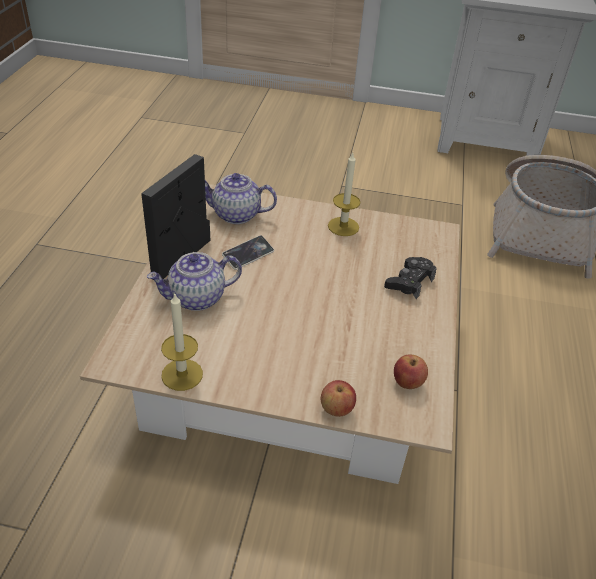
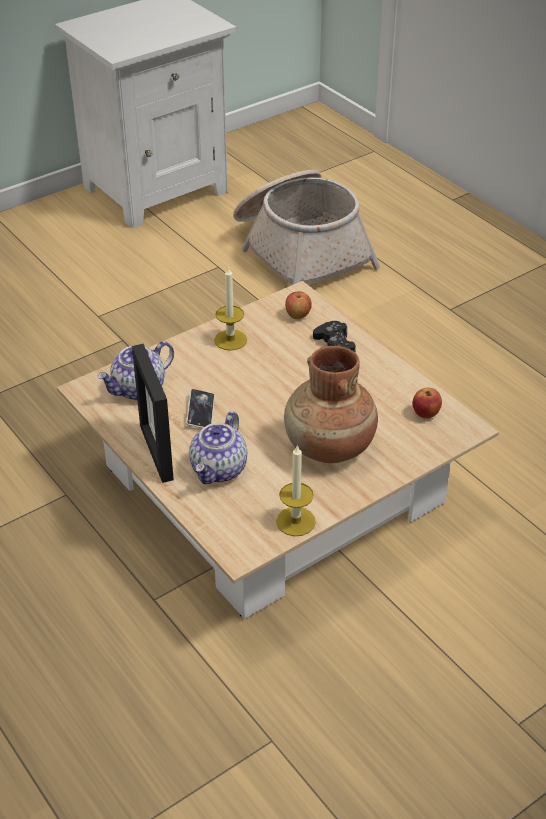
camera: 45 degrees left, 0 degrees up
(291, 345) = (329, 447): none -> brown vase
(336, 409) = (412, 462): apple -> apple (297, 315)

